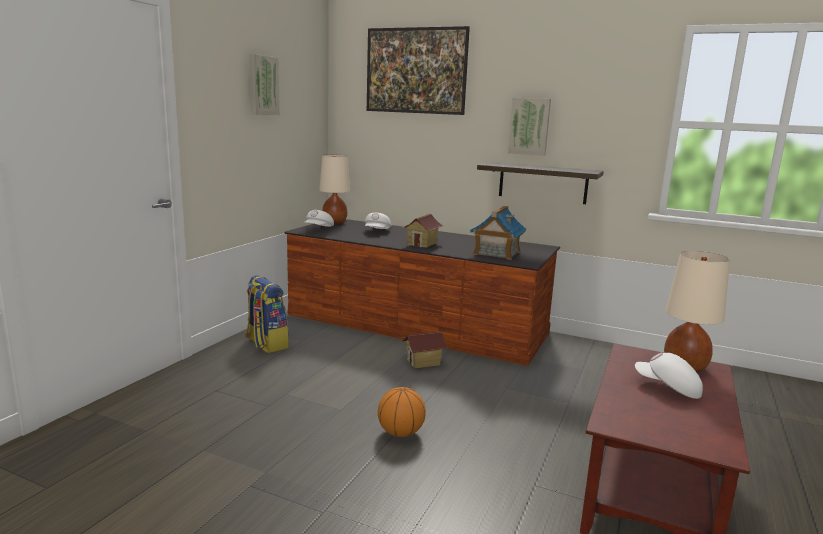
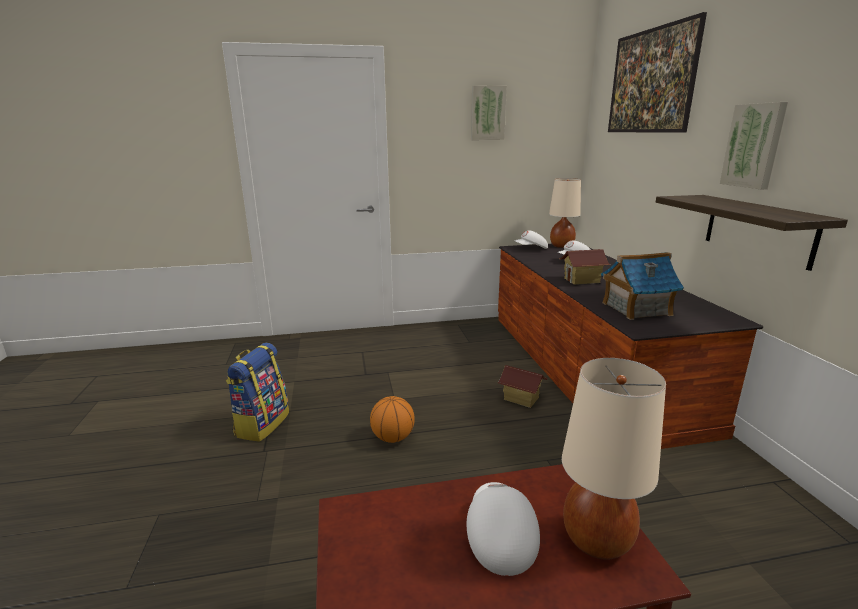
camera: 55 degrees right, 5 degrees up
(266, 344) = (443, 335): backpack -> backpack (261, 424)

